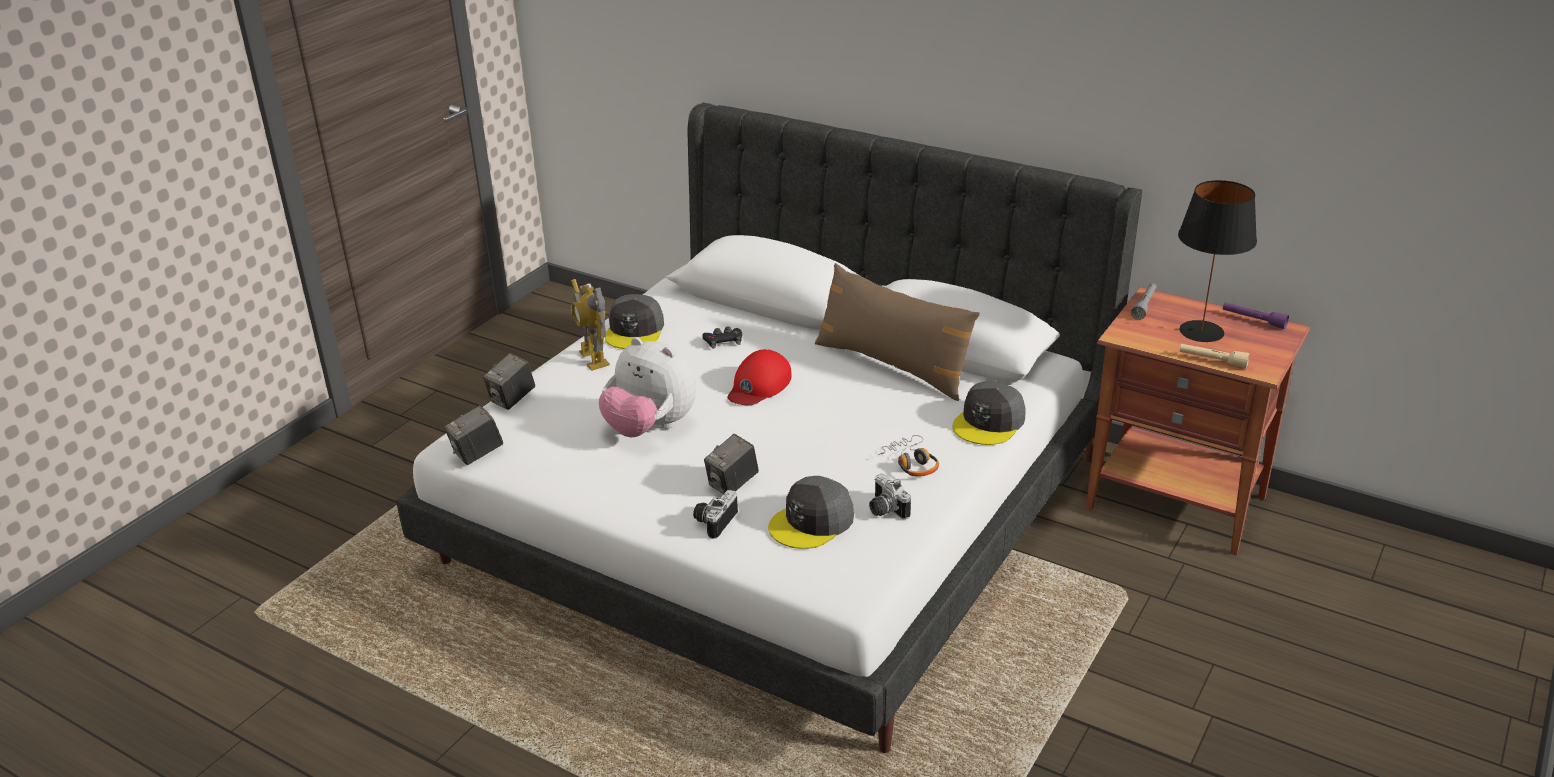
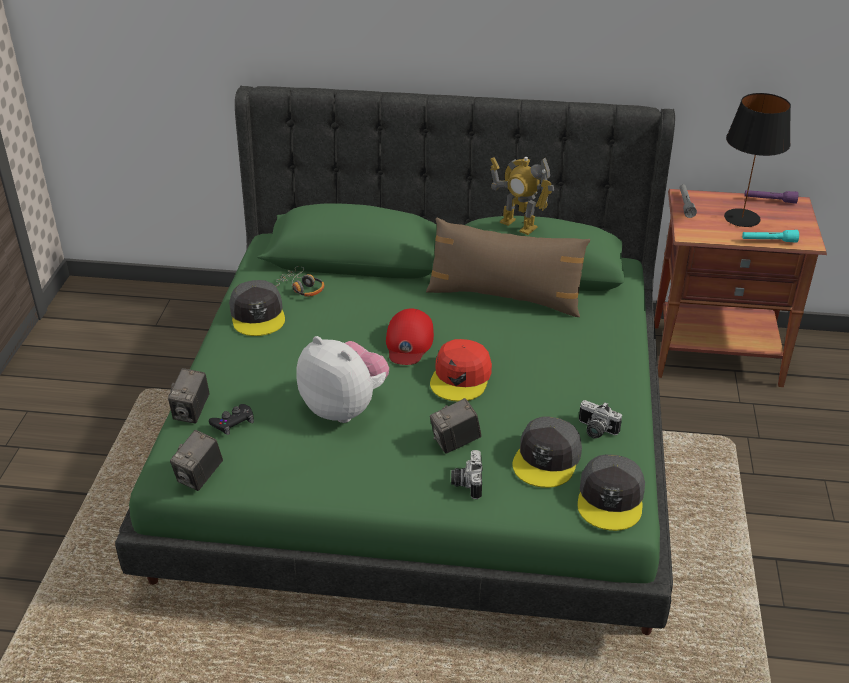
camera: 25 degrees left, 5 degrees up
(593, 359) = (240, 352): toy robot -> toy robot (518, 225)
(650, 428) = (344, 407): plush toy -> plush toy turned 150 degrees counterclockwise
(723, 341) = (345, 307): black game controller -> black game controller (233, 422)
(732, 485) = (455, 442): camera -> camera turned 45 degrees clockwise
(780, 510) = (424, 444): white bed -> green bed
(785, 428) = (461, 377): none -> red cap
(911, 463) = (585, 382): headphones -> headphones (301, 288)
(989, 422) = (617, 330): grey cap -> grey cap (611, 499)
(1212, 360) = (768, 241): beige flashlight -> turquoise flashlight

